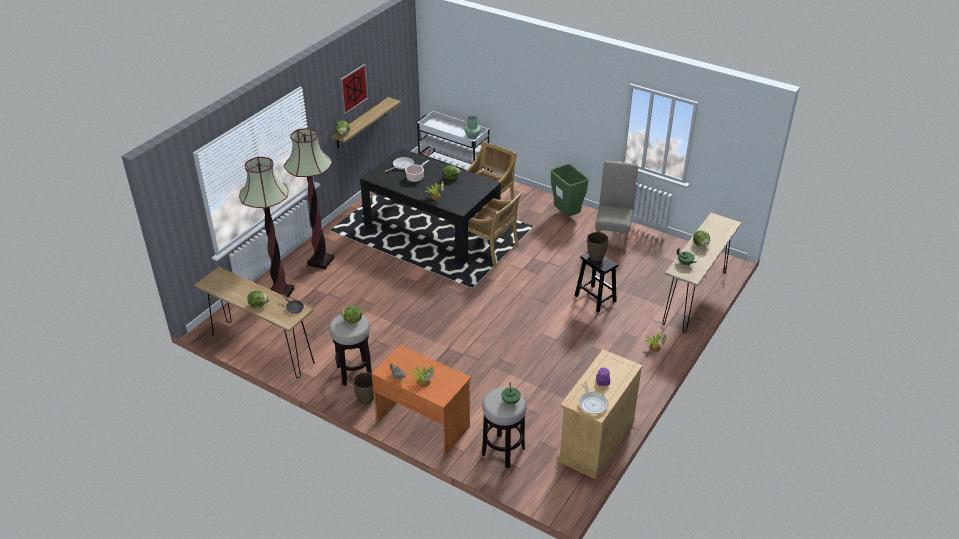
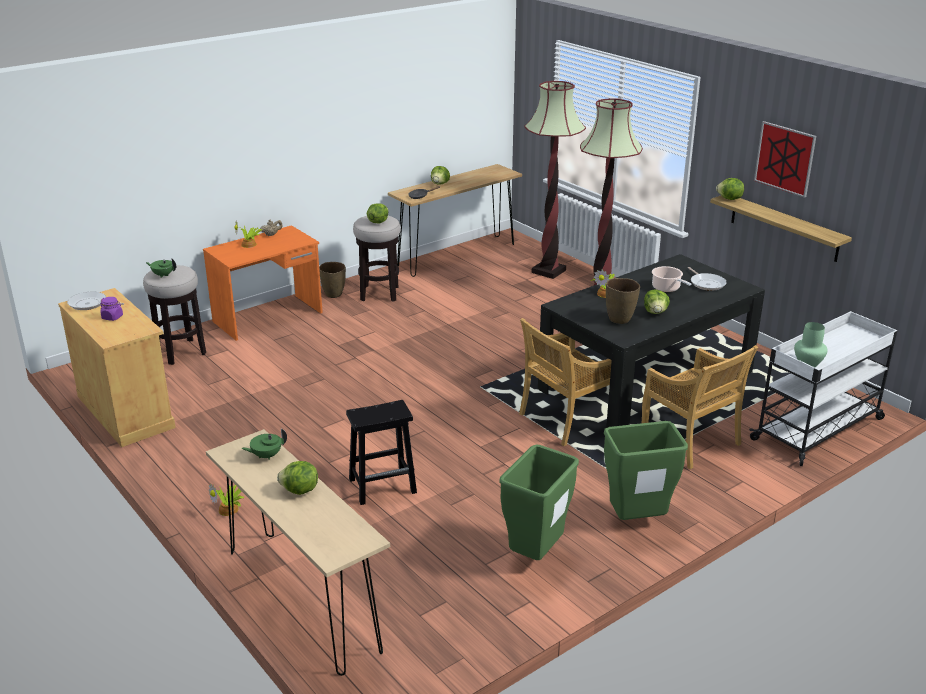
camera: 110 degrees right, 10 degrees down
(595, 257) = (387, 411): brown vase -> brown vase (620, 319)
(612, 239) = (535, 555): beige chair -> green trash can

